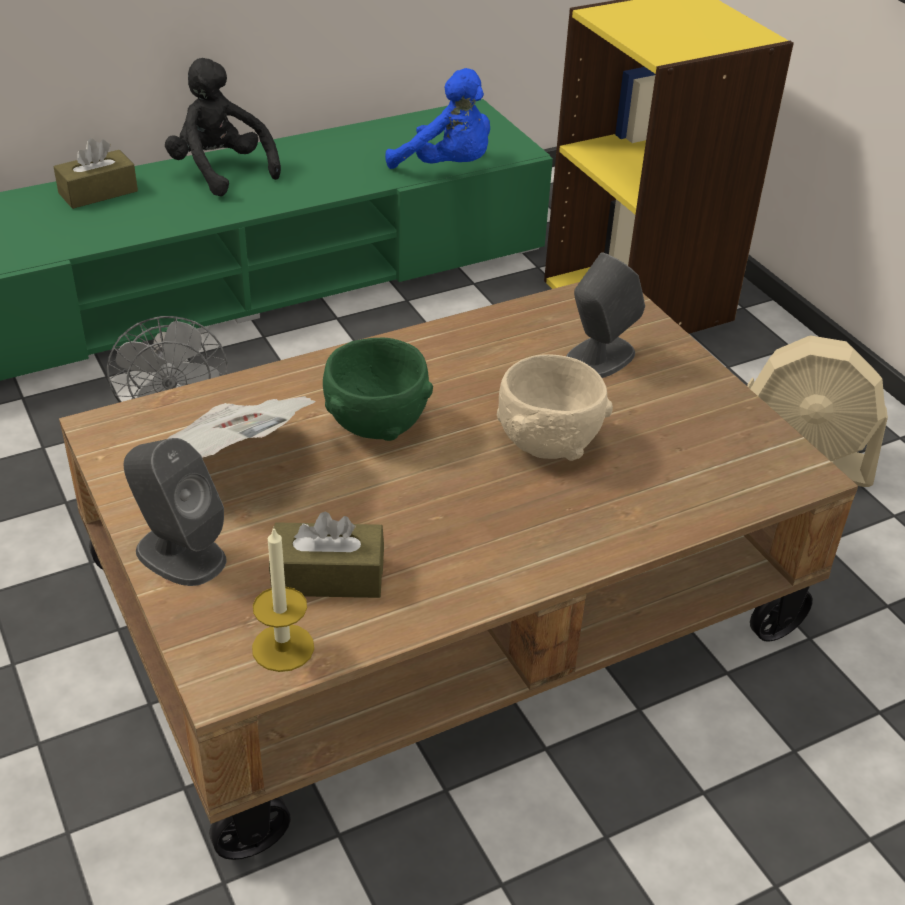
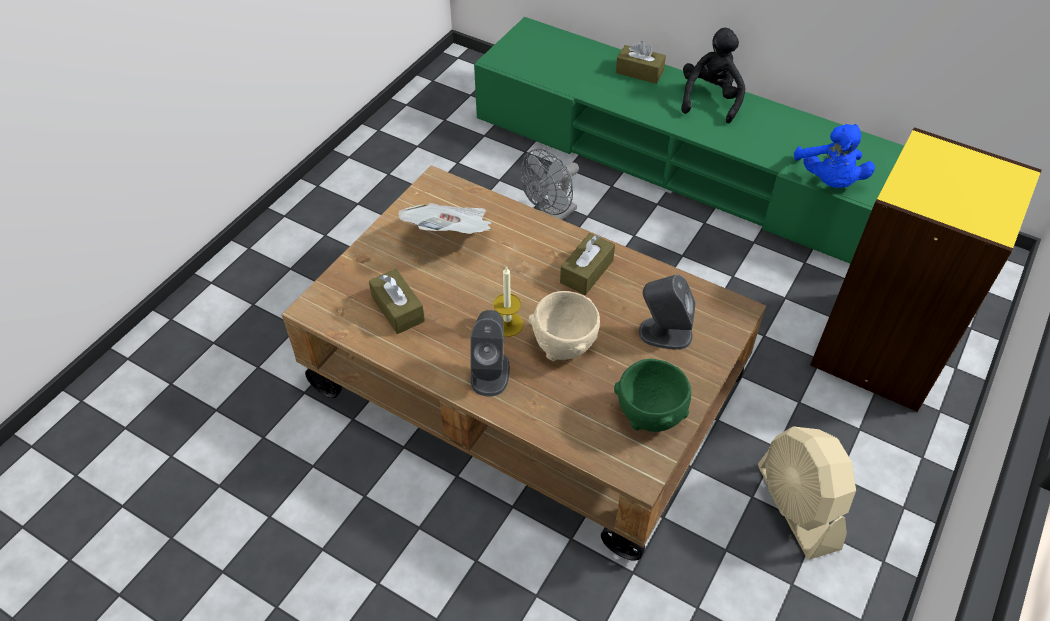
camera: 60 degrees right, 10 degrees up
(180, 554) = (375, 253): grey speaker -> grey speaker (490, 372)
(283, 647) = (343, 317): candle -> candle (507, 324)
(376, 425) = (519, 271): green bowl -> green bowl (650, 414)
(437, 370) = (586, 271): none -> brown tissue box

